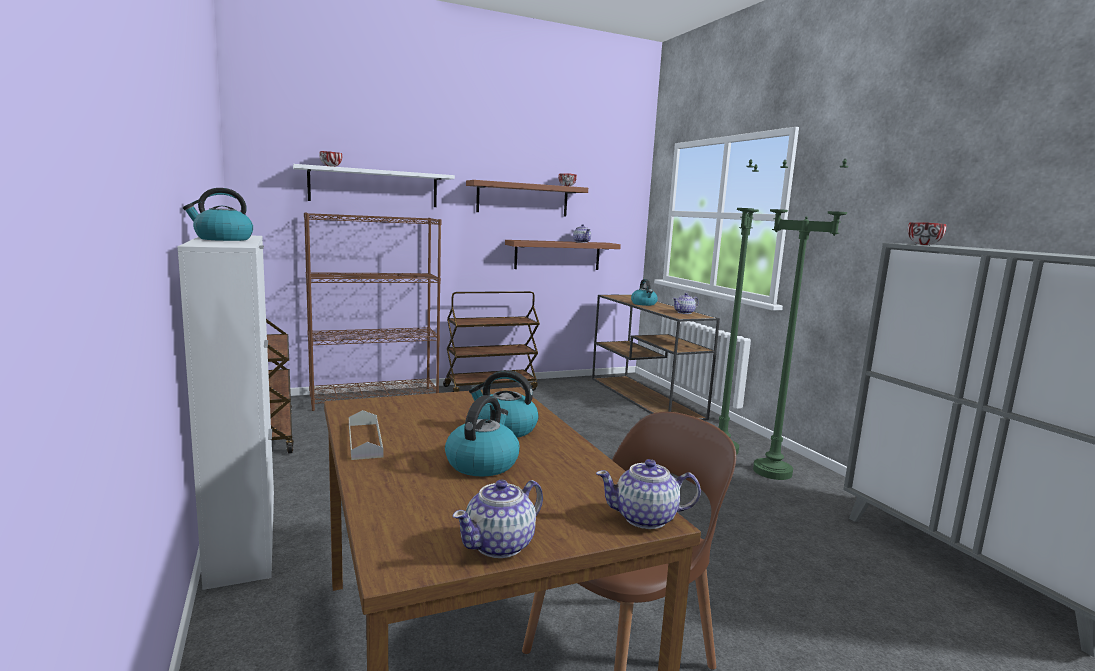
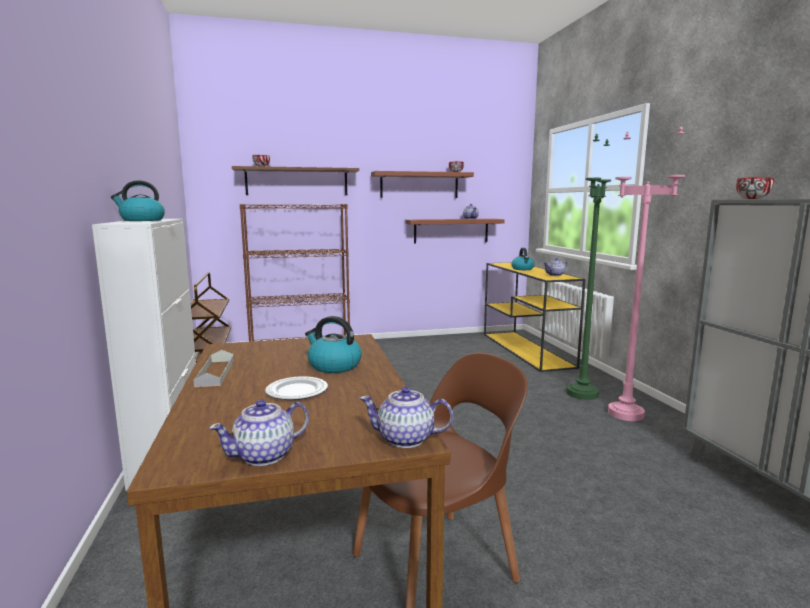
camera: 10 degrees right, 0 degrees up
(374, 187) = (297, 181): white shelf -> brown shelf
(482, 463) = (296, 392): kettle -> plate
(491, 388) = (396, 342): brown cart -> none
(645, 398) = (527, 350): brown console table -> yellow console table
(772, 471) = (626, 414): green floor lamp -> pink floor lamp

